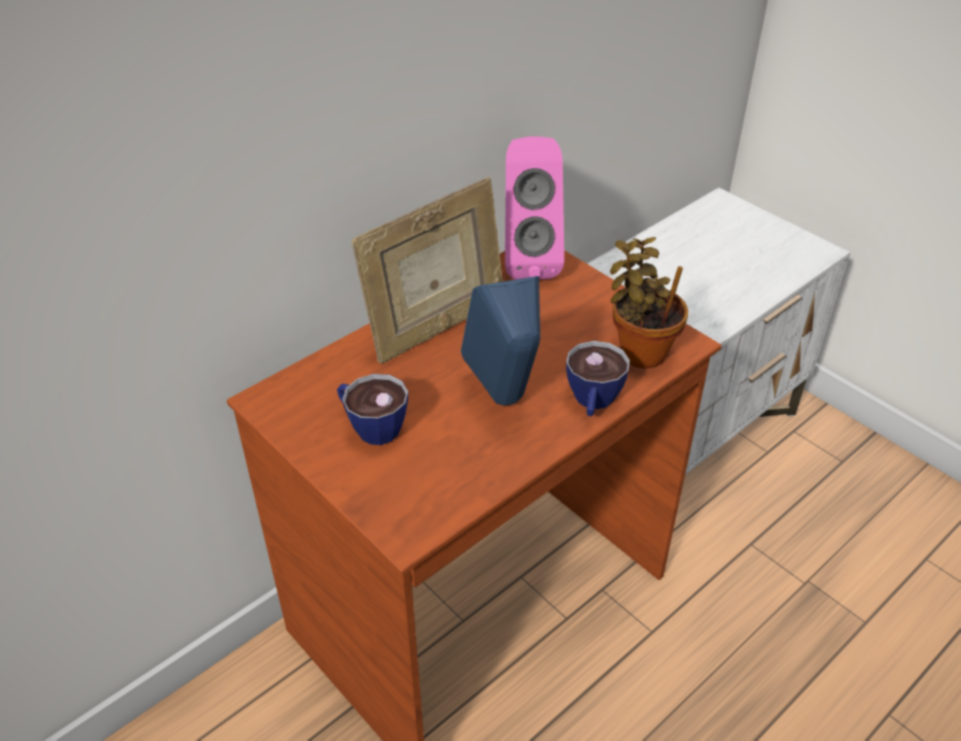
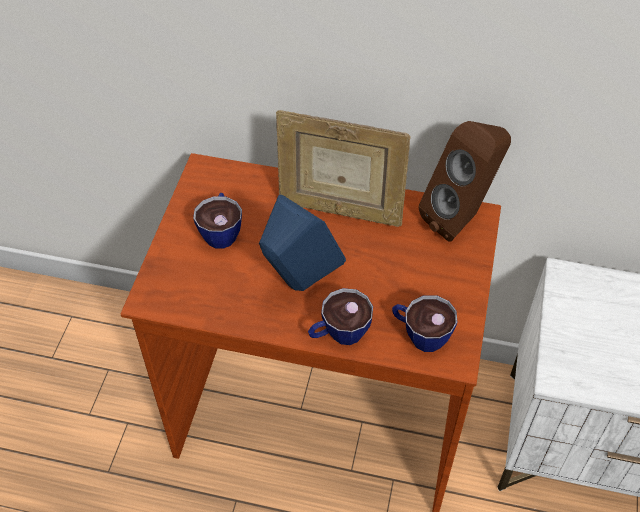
camera: 55 degrees right, 10 degrees up
(528, 261) = (461, 218): pink speaker -> brown speaker
(639, 350) = (420, 334): potted plant -> cup

